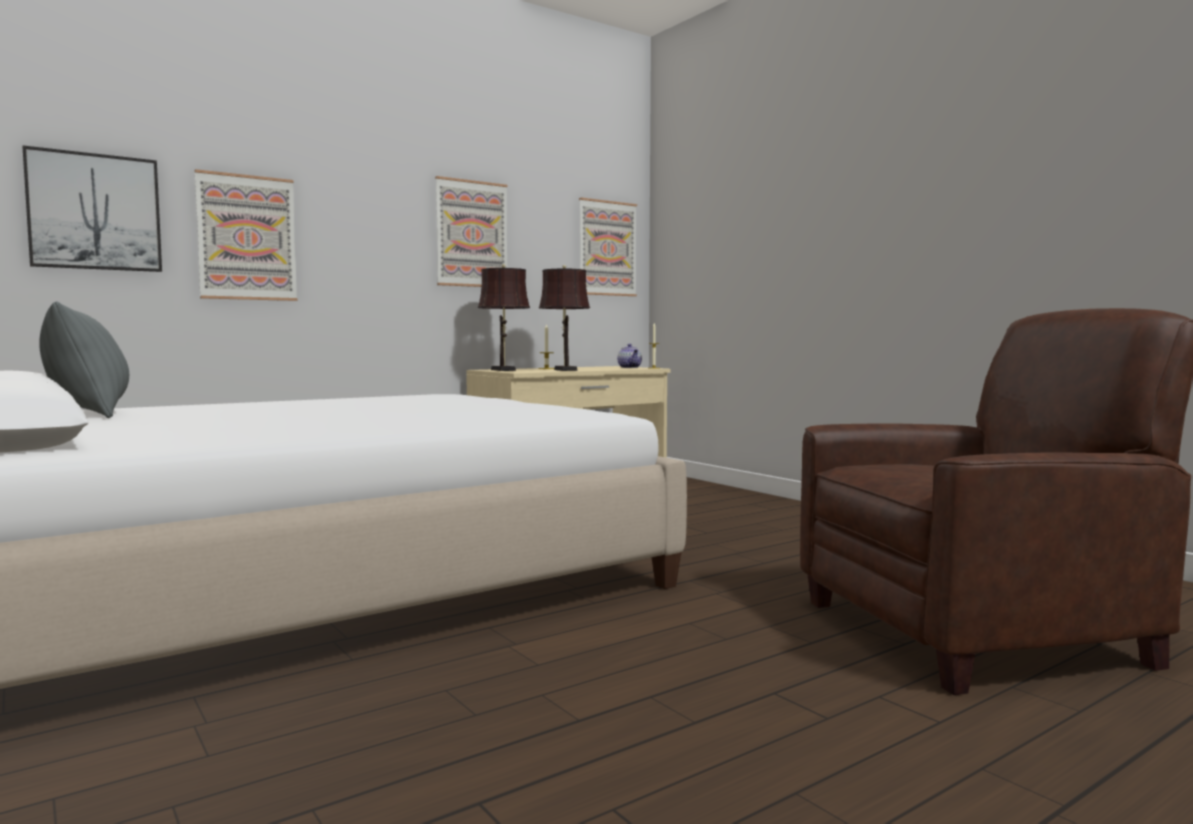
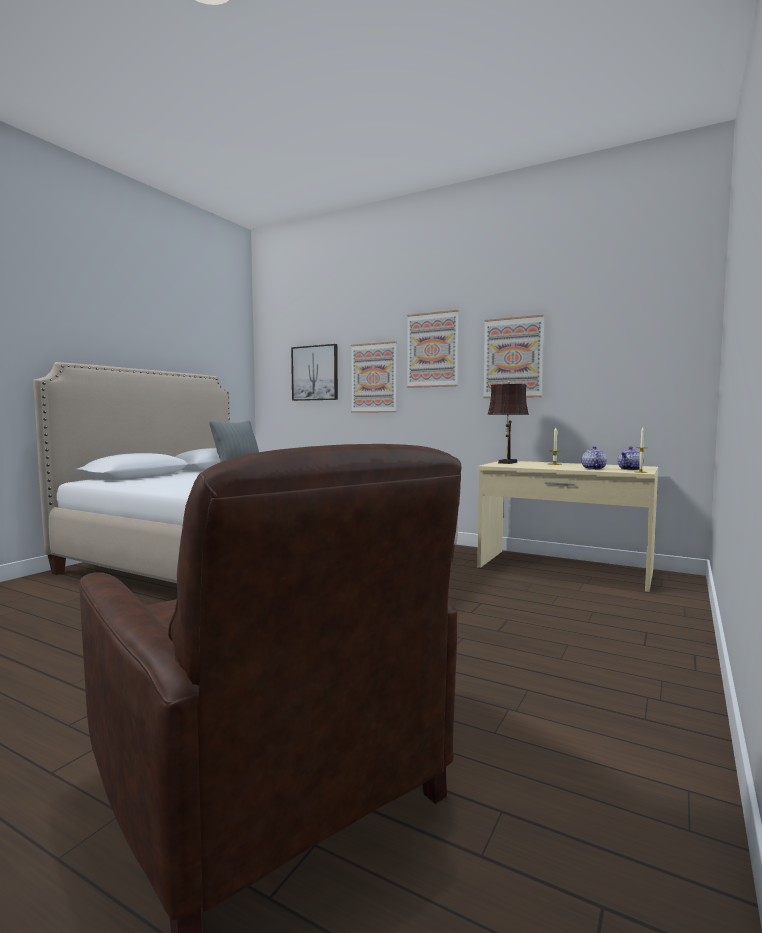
camera: 65 degrees right, 0 degrees up
(564, 370) = (544, 466): brown table lamp -> none
(607, 248) = (656, 353): picture -> picture (432, 350)
(609, 368) = (593, 469): none -> teapot

